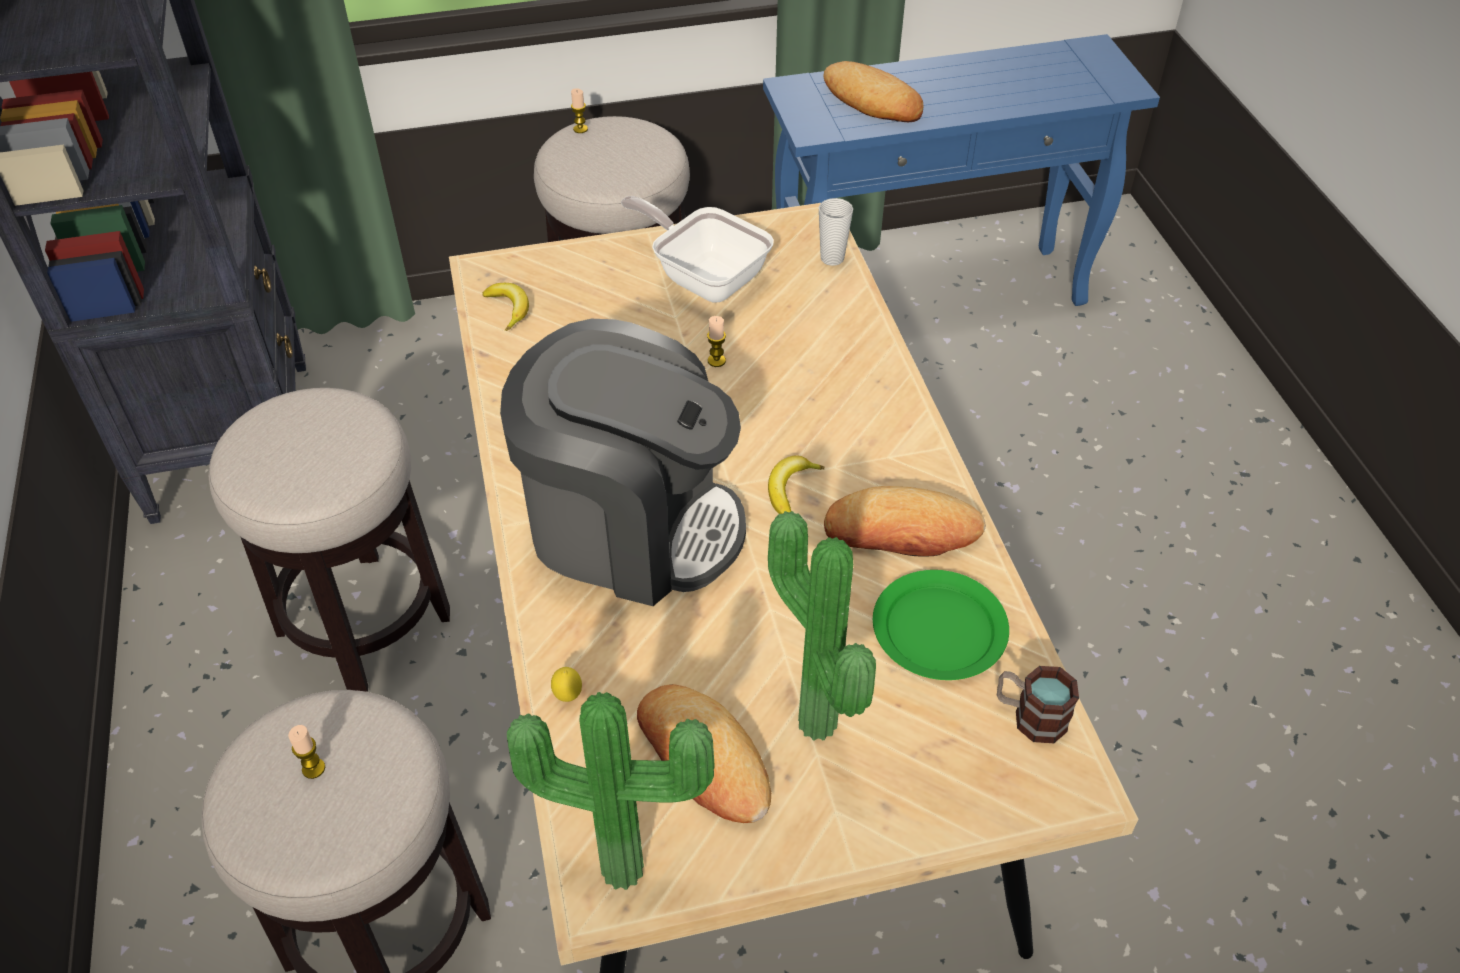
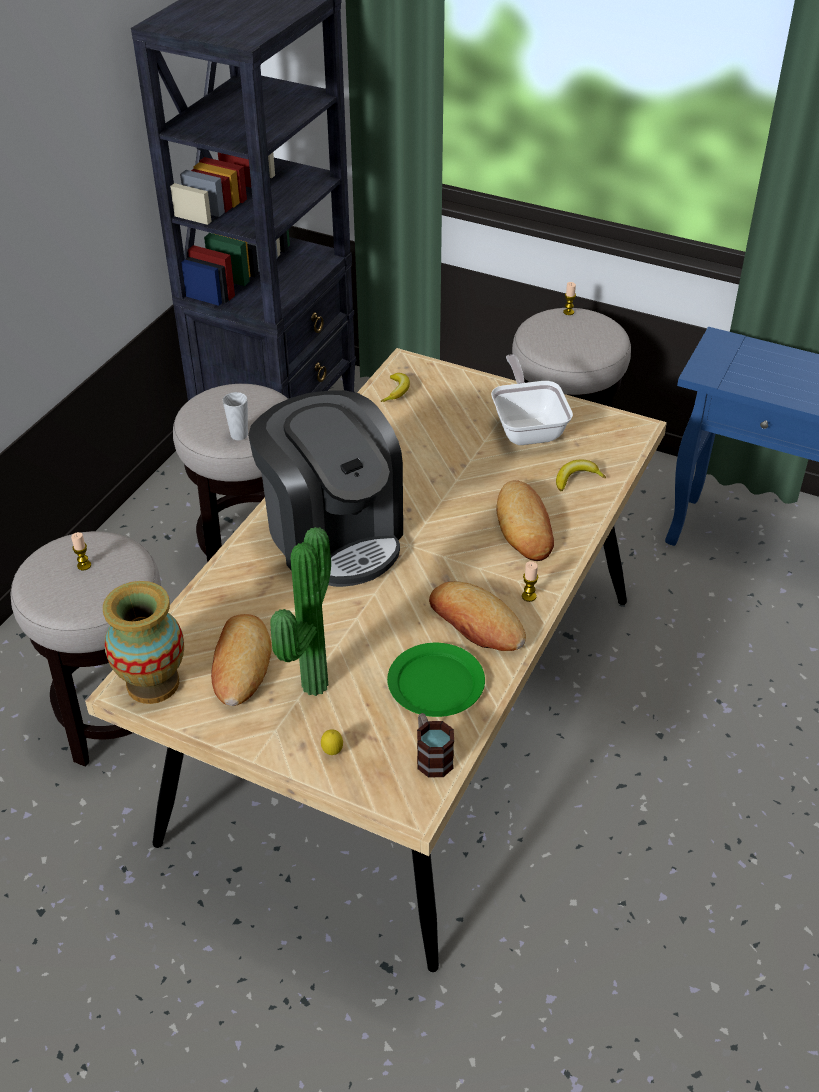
camera: 40 degrees right, 5 degrees down
(568, 696) = (211, 596): lemon -> lemon (332, 752)
(623, 862) = (153, 683): potted plant -> vase
(716, 361) = (480, 476): candle -> candle (529, 596)
(790, 489) = (440, 565): banana -> banana (576, 479)
(832, 258) = (621, 455): cup -> cup (239, 435)
(872, 100) = (768, 371): bread -> bread (524, 526)

